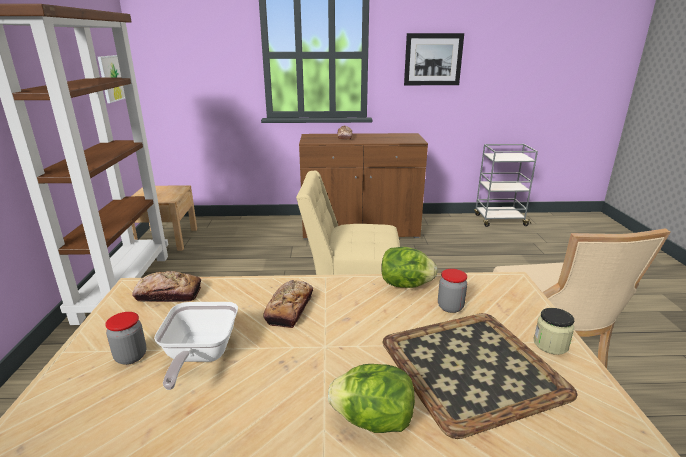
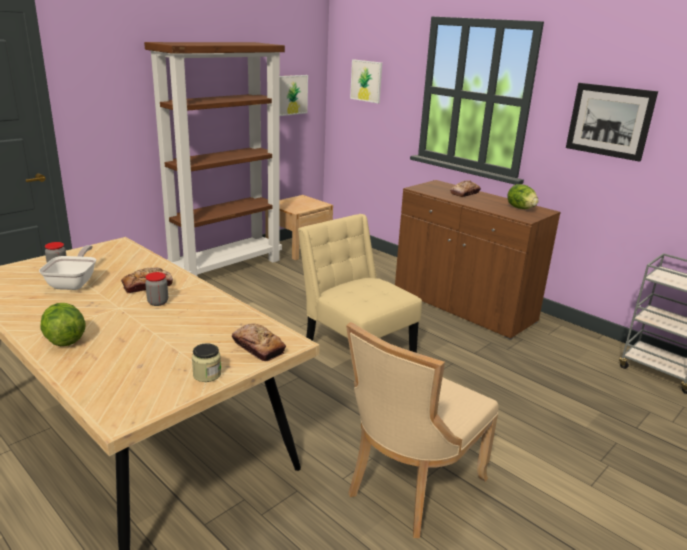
camera: 45 degrees right, 0 degrees up
(168, 294) = (123, 253): bread -> bread (258, 347)
(188, 55) = (366, 81): none -> picture
(199, 356) = (74, 283): frying pan -> frying pan turned 135 degrees clockwise
(405, 285) = (226, 308): lettuce -> lettuce (520, 208)
(450, 307) = (215, 330): jar -> jar (158, 302)
(472, 366) = (146, 354): tray -> none

